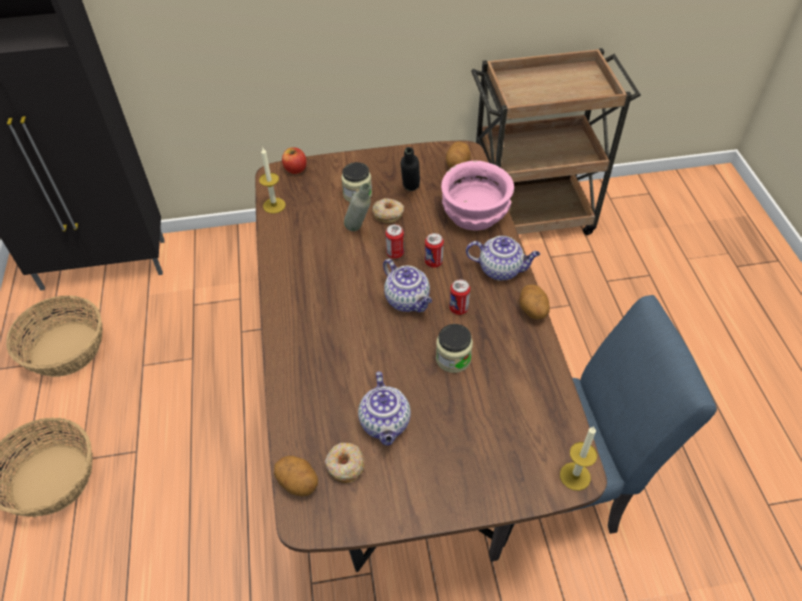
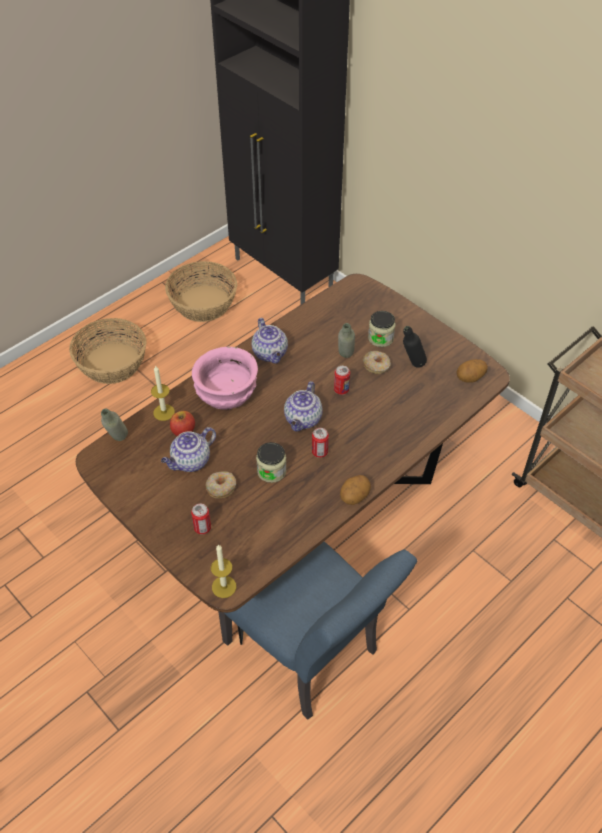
camera: 55 degrees right, 0 degrees up
(274, 205) = (327, 302): candle -> candle (164, 412)
(295, 169) = (373, 292): apple -> apple (183, 431)
(298, 483) = (118, 442): potato -> grey bottle
(345, 466) = (145, 458): donut -> donut (221, 487)
(433, 262) = (352, 416): can -> can (202, 528)
(475, 215) = (424, 416): pink bowl -> pink bowl (226, 394)
(501, 269) = (380, 459): teapot -> teapot (270, 354)

